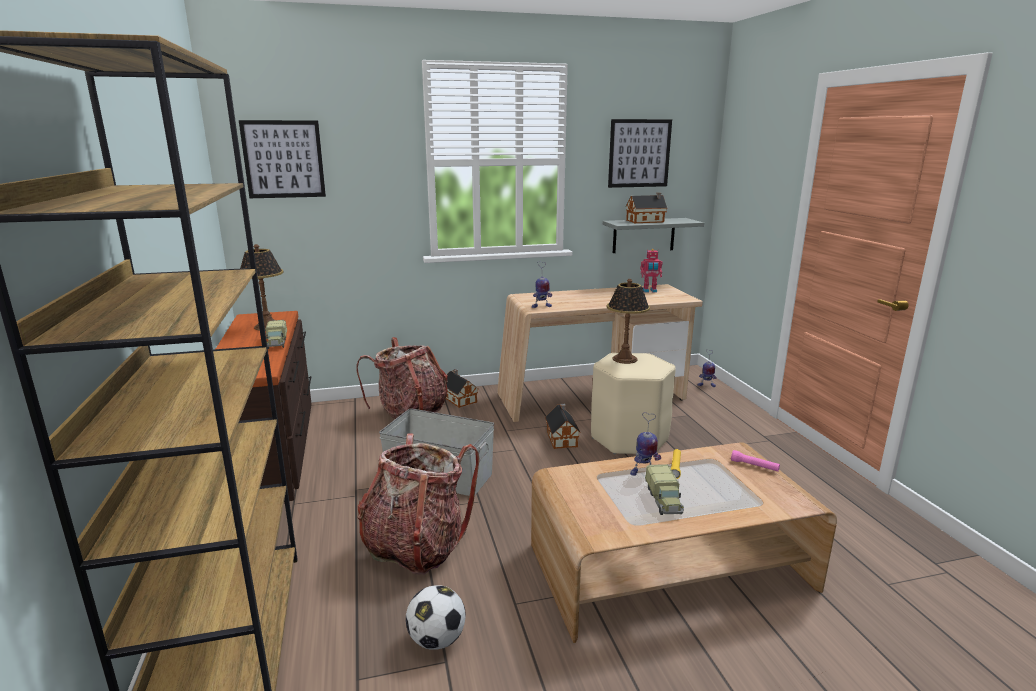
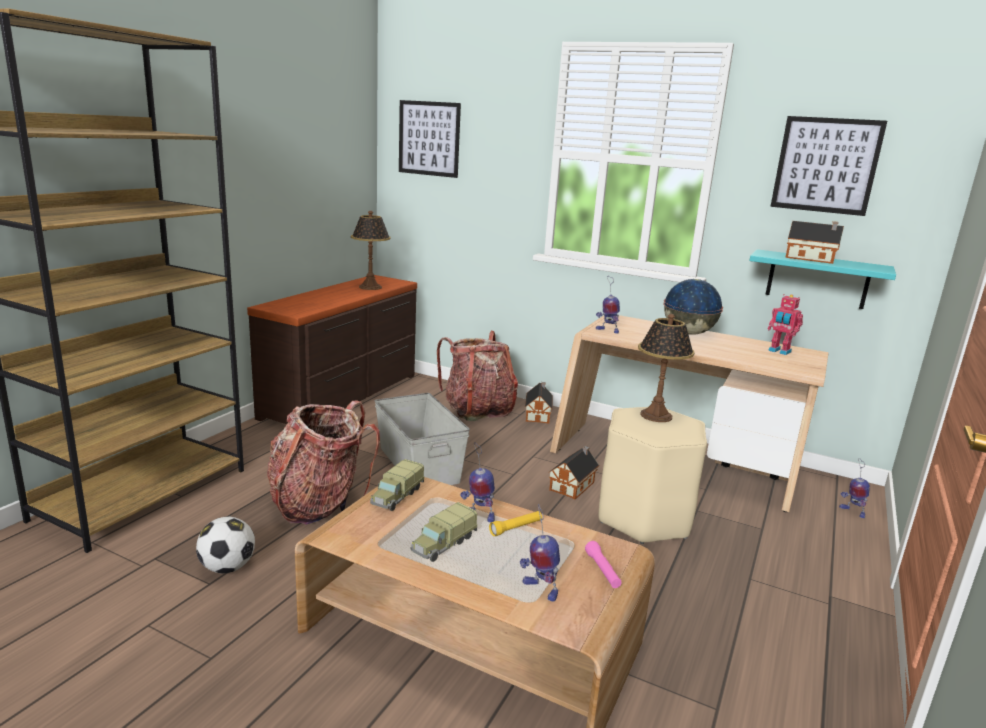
camera: 40 degrees right, 0 degrees up
(277, 343) = (349, 299): toy truck -> toy truck (396, 496)
(584, 294) = (688, 333): none -> globe
(643, 235) = (817, 279): grey shelf -> turquoise shelf
(753, 494) = (539, 589): none -> toy robot

